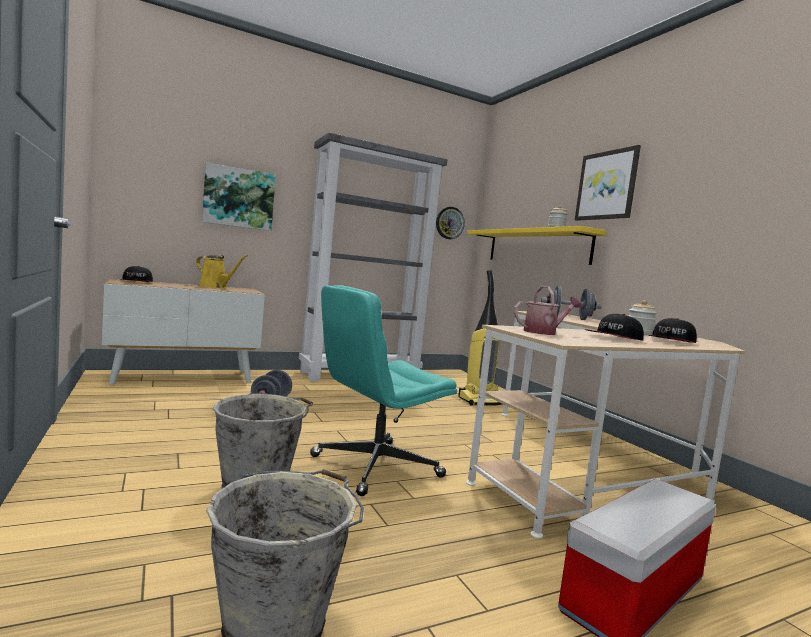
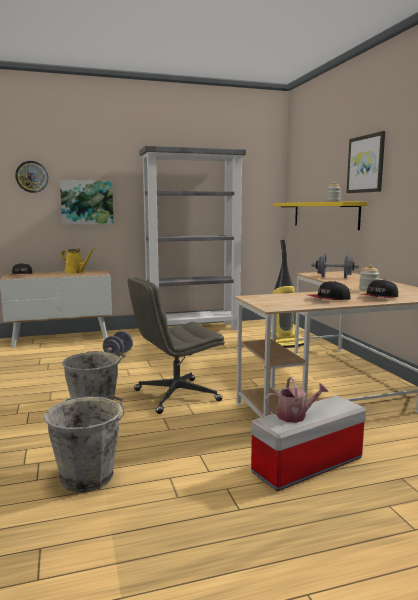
camera: 10 degrees right, 5 degrees up
(374, 467) = (175, 396): turquoise office chair -> grey office chair
(449, 223) = (260, 197): wall clock -> wall clock (32, 177)
(544, 332) = (273, 299): watering can -> watering can (295, 416)

